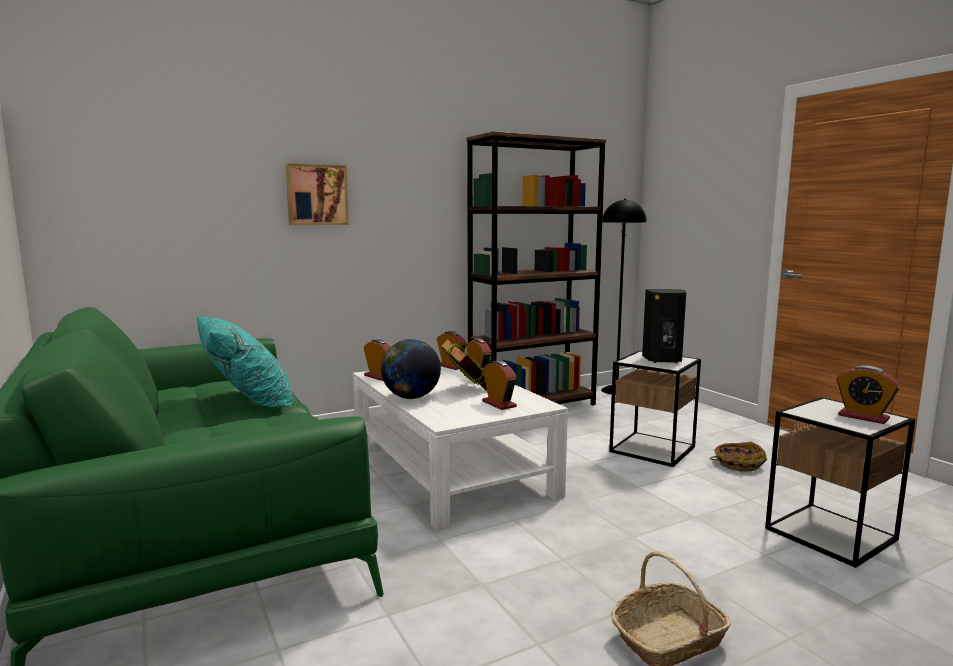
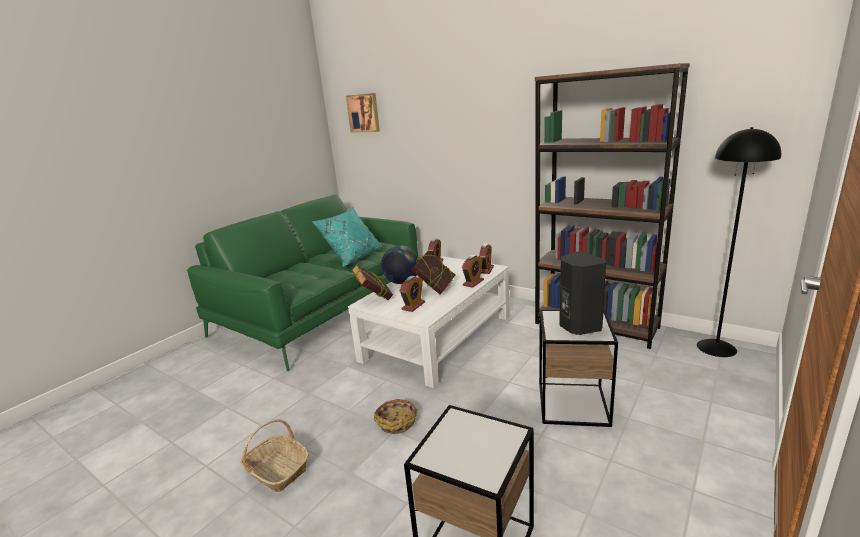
camera: 65 degrees right, 10 degrees up
(317, 195) = (446, 132): picture -> picture (364, 113)
(442, 416) = (374, 299): none -> book
(737, 464) = (597, 462): basket -> basket (397, 421)
(863, 417) = (470, 457): alarm clock -> none

